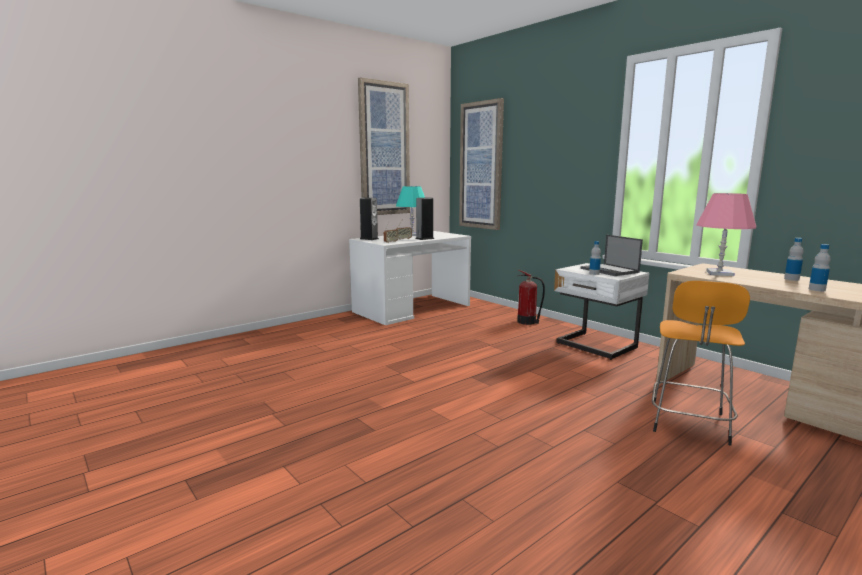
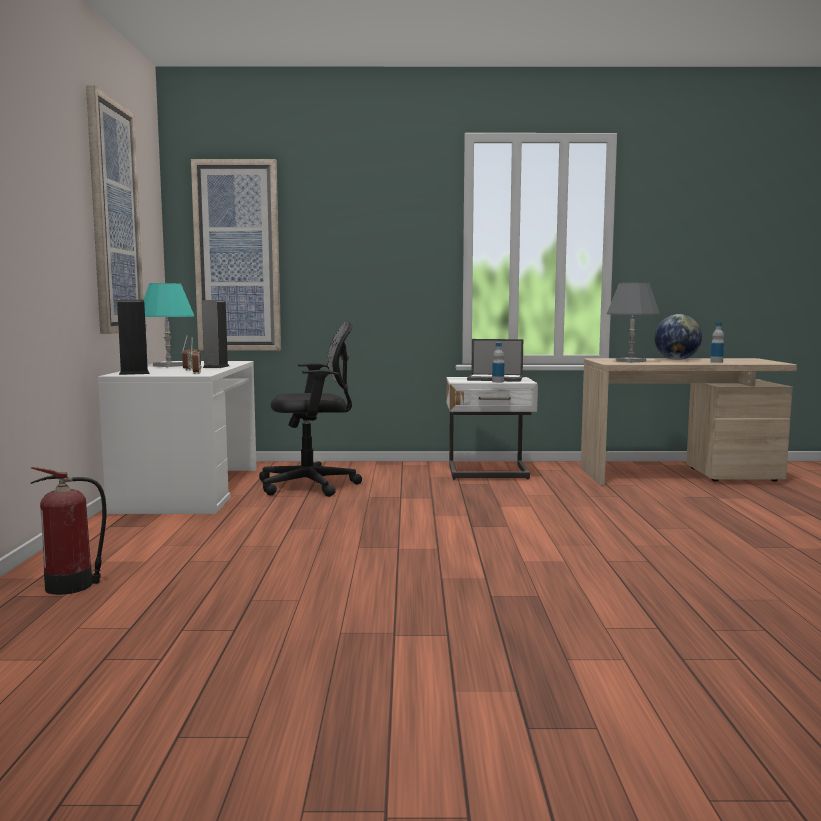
camera: 50 degrees left, 5 degrees down
(468, 323) = (313, 485): none -> black office chair
(527, 322) = (371, 469): fire extinguisher -> fire extinguisher (72, 586)
(688, 424) = (686, 502): orange stool -> none
(719, 273) = (630, 361): pink table lamp -> grey table lamp
(791, 279) = (676, 359): bottle -> globe

